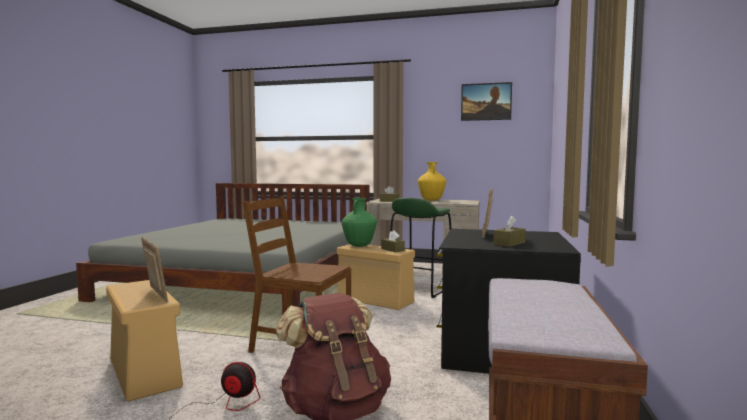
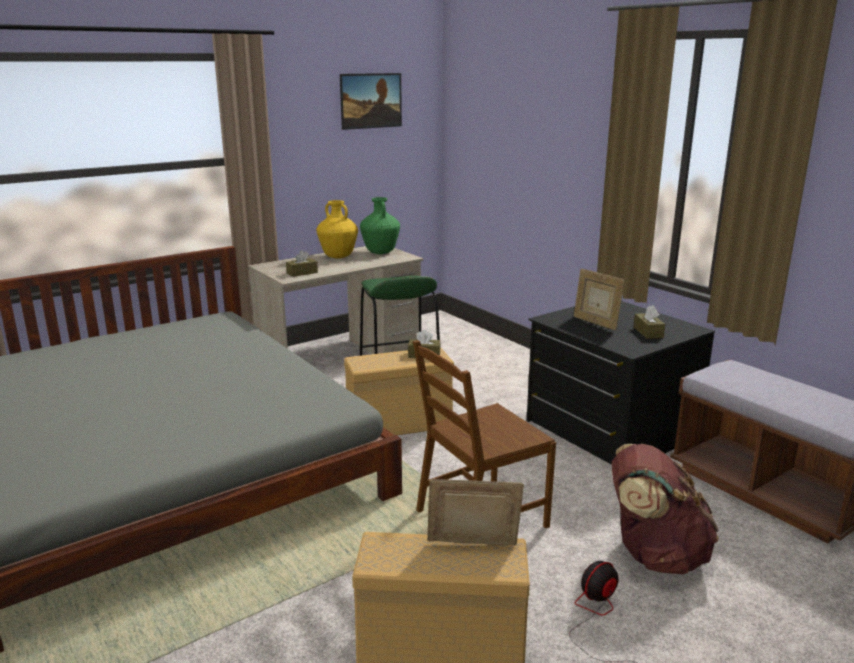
camera: 50 degrees left, 15 degrees up
(359, 245) = (369, 360): green vase -> green vase (380, 252)

